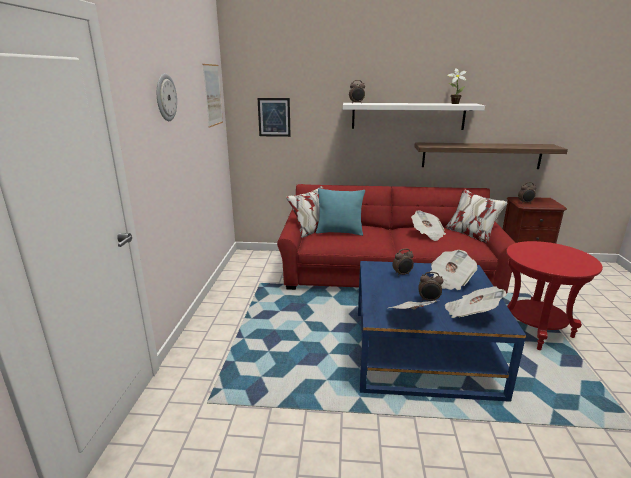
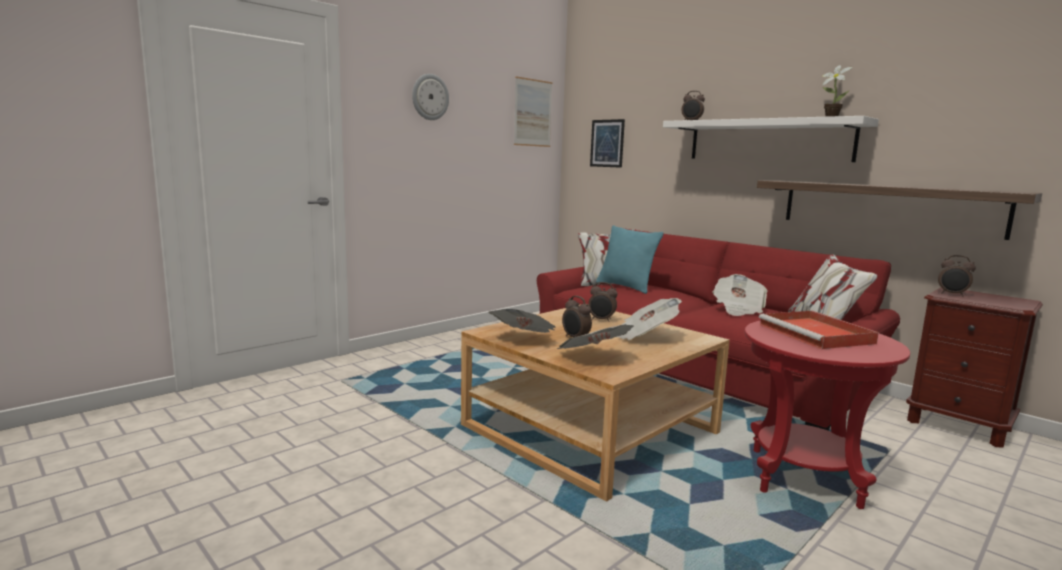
camera: 40 degrees right, 10 degrees down
(422, 351) = (590, 429): blue coffee table -> beige coffee table
(546, 255) = (817, 334): none -> red tray

